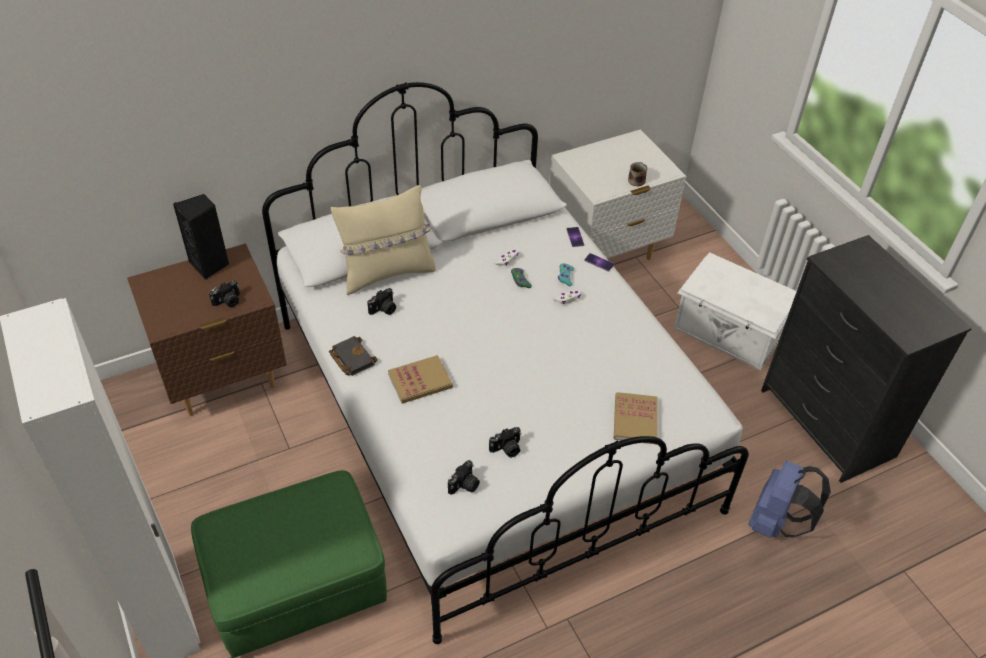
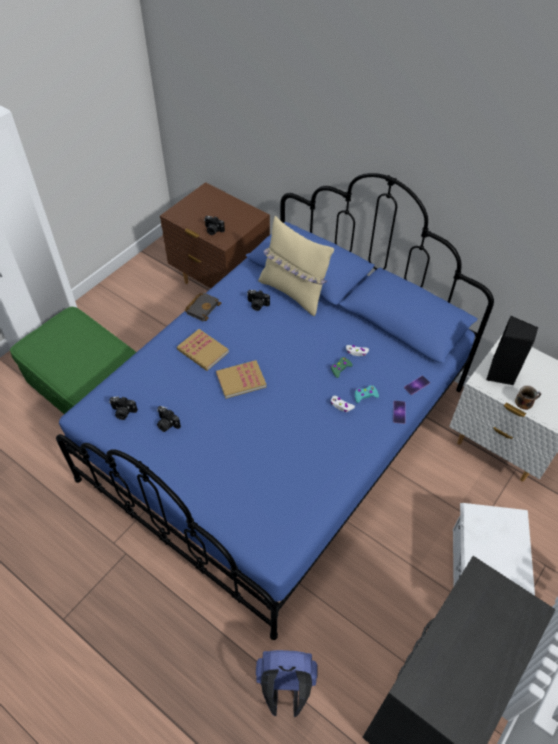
camera: 65 degrees right, 5 degrees up
(210, 265) = (239, 209): black speaker -> black speaker (501, 374)
(490, 413) = (279, 434): white bed -> blue bed
(635, 420) = (238, 497): book -> book (241, 380)

